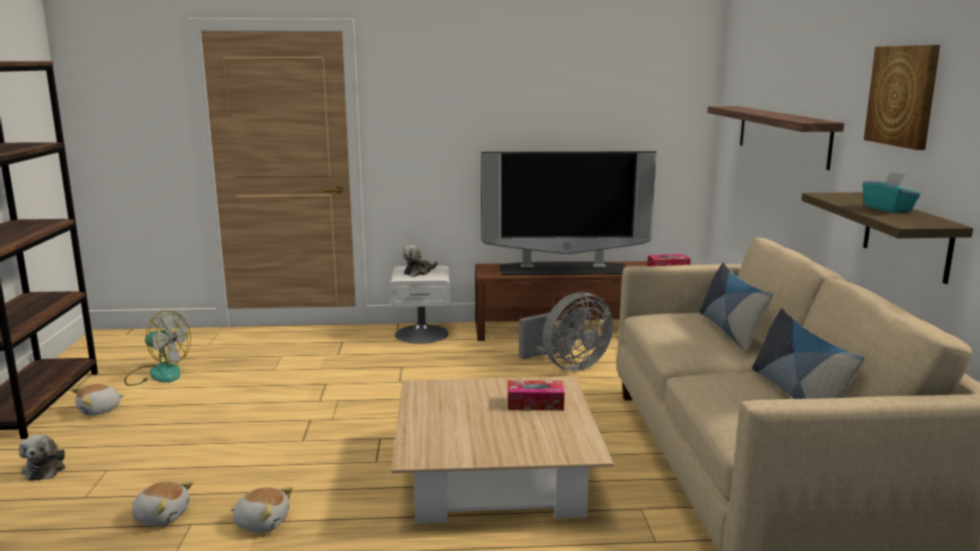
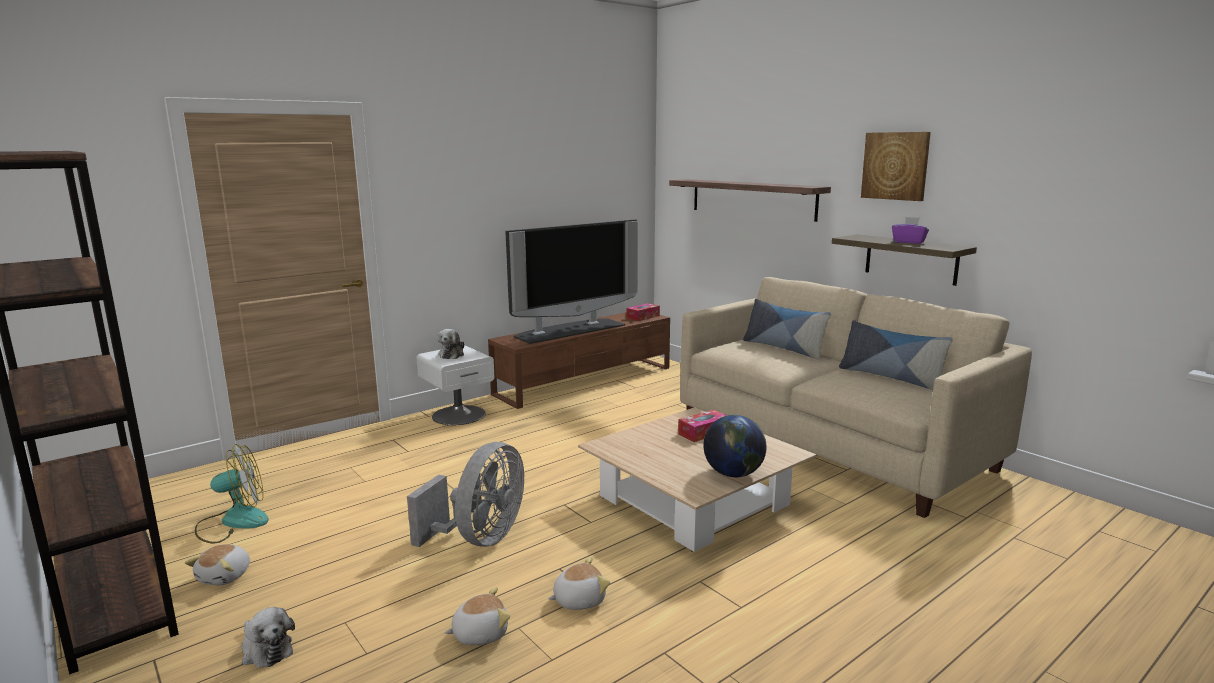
camera: 35 degrees left, 0 degrees up
(485, 452) = (733, 474): none -> globe
(568, 366) = (618, 410): grey fan -> grey fan (480, 538)
(888, 209) = (909, 242): turquoise tissue box -> purple tissue box

